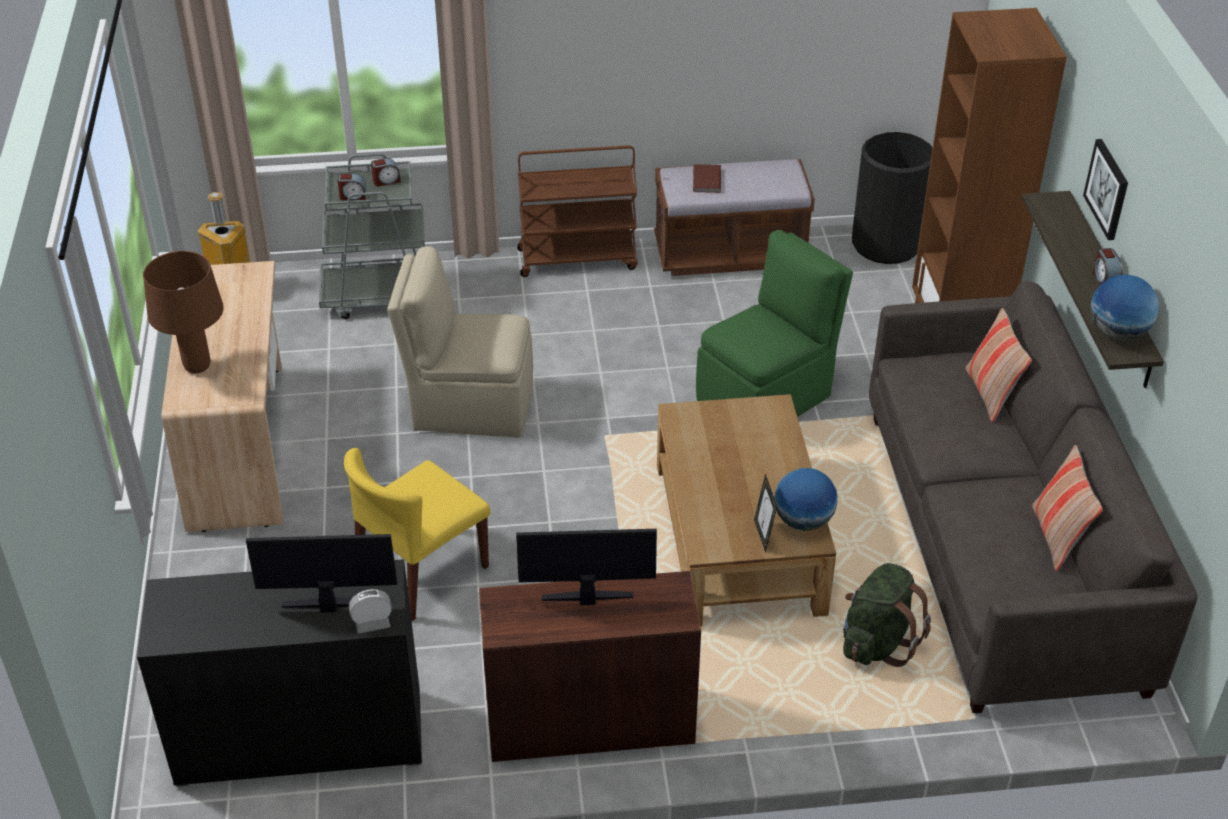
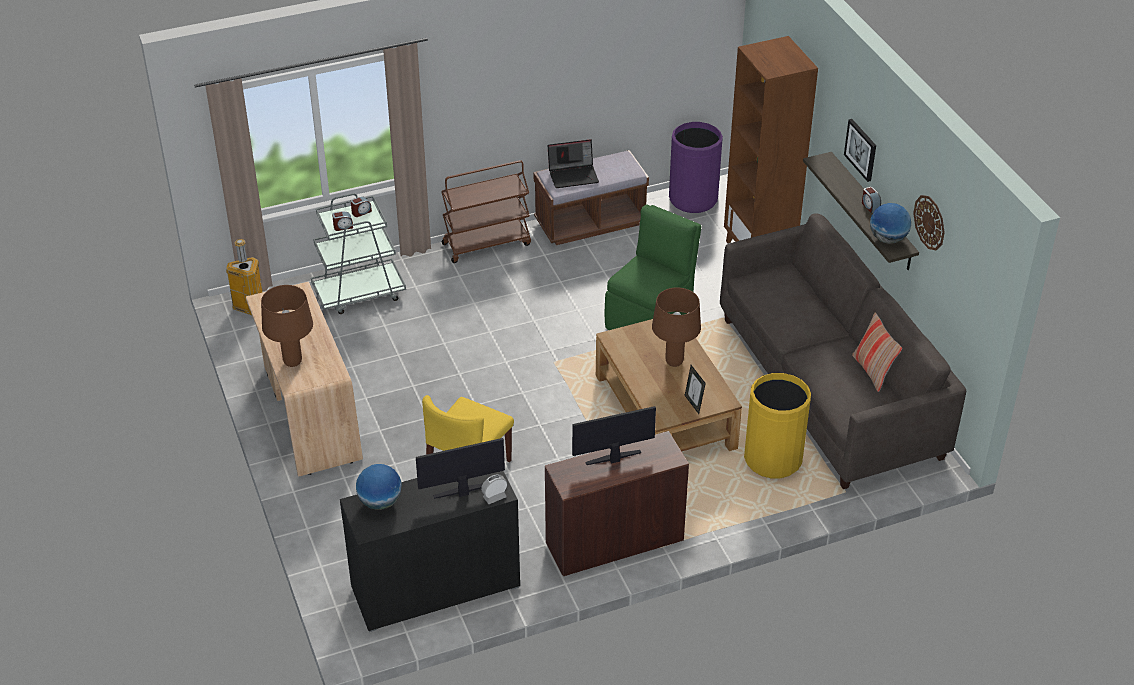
camera: 15 degrees left, 0 degrees up
(470, 406) = (454, 358): beige chair -> none
(708, 180) = (573, 175): brown book -> laptop
(756, 466) = (674, 362): none -> brown table lamp
(803, 521) = (715, 390): globe -> globe (380, 502)
(877, 642) = (773, 459): green backpack -> yellow trash can
(886, 244) = (693, 199): black trash can -> purple trash can
(990, 394) = (805, 290): pillow -> none
(1184, 314) = (929, 222): none -> wall clock

